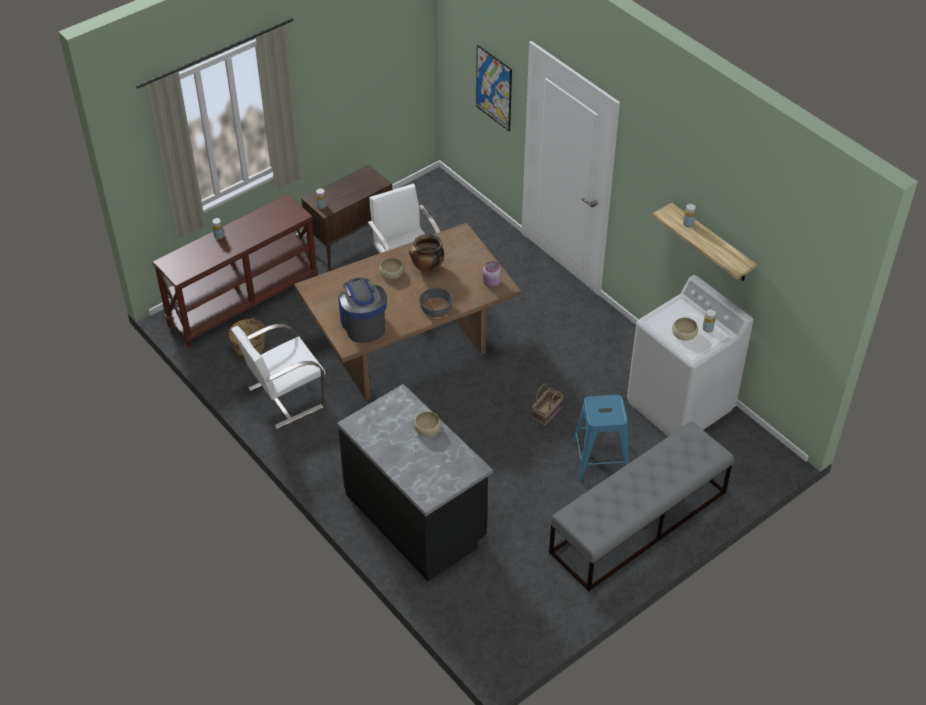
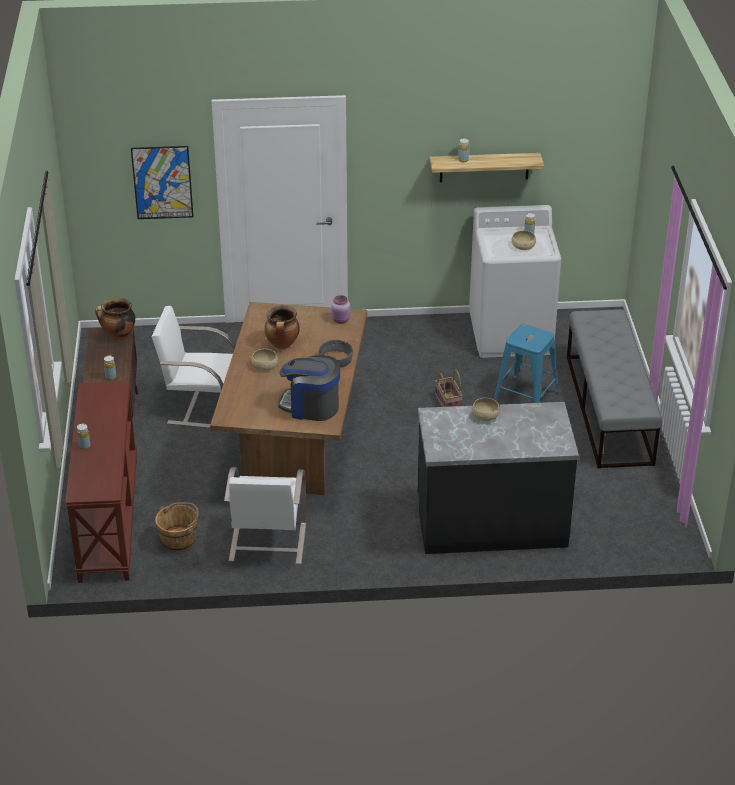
camera: 55 degrees left, 10 degrees down
(373, 182) = (118, 335): none -> cooking pot

